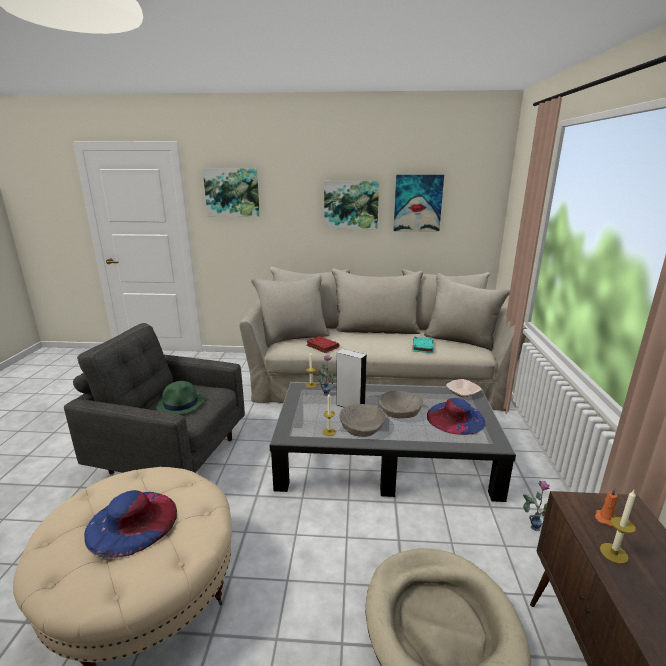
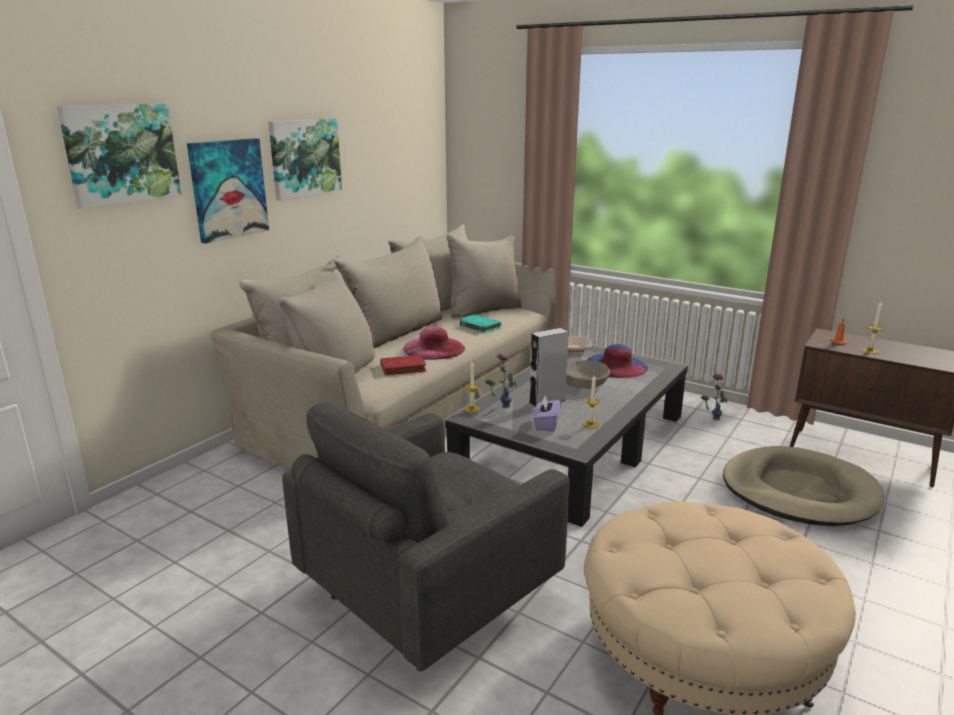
camera: 60 degrees left, 0 degrees up
(132, 522) = (717, 554): blue hat -> none
(181, 403) = (458, 488): green hat -> none
(312, 415) = (546, 424): none -> purple tissue box
(361, 427) = (596, 407): beige bowl -> none
(364, 345) = (434, 348): none -> pink hat
(417, 203) = (374, 147): picture -> picture (228, 189)

